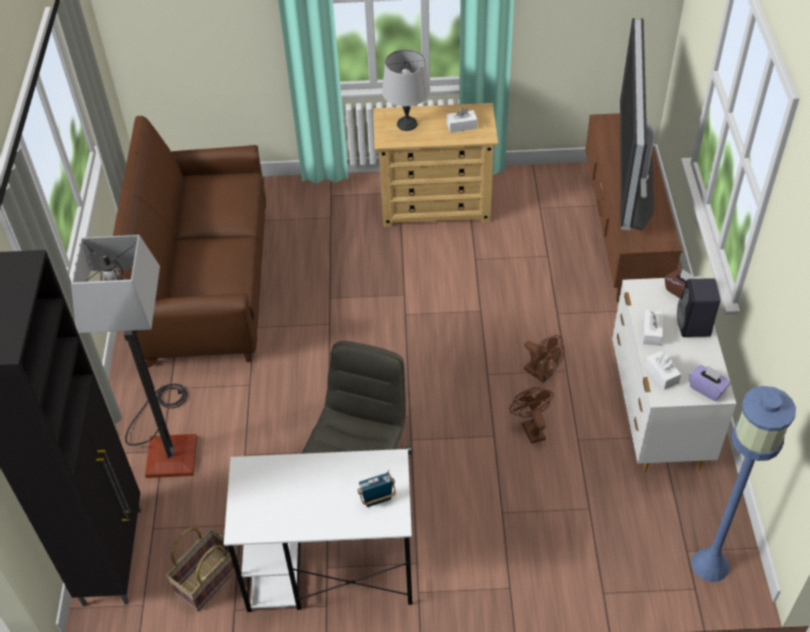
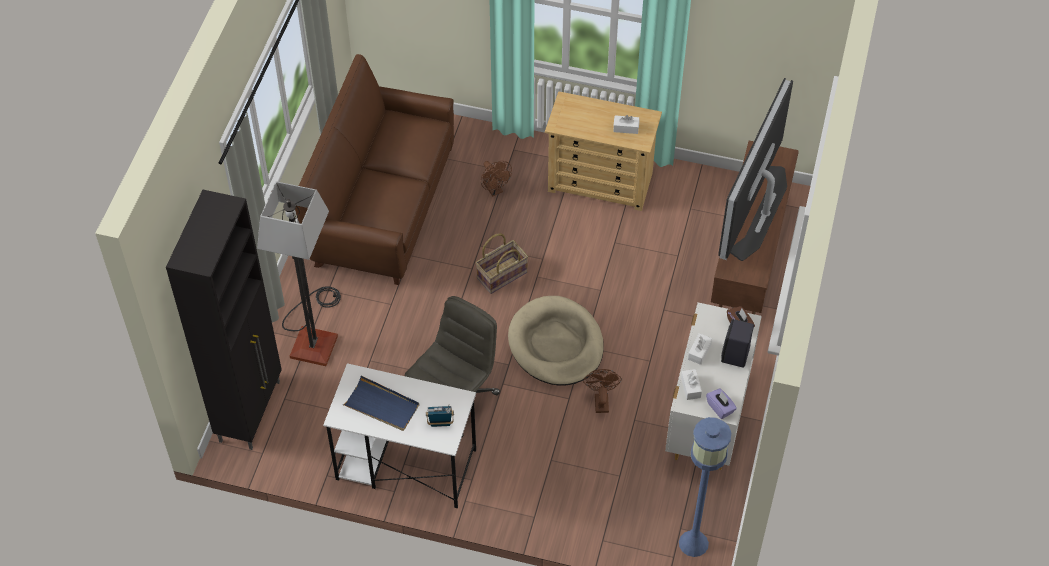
camera: 15 degrees right, 5 degrees up
(207, 578) = (314, 447): basket -> basket (501, 274)
(293, 498) = (382, 406): none -> blue tray
(407, 124) = (580, 114): grey table lamp -> none
(455, 380) = (556, 344): none -> beige dog bed
(542, 374) = (628, 358): brown fan -> brown fan (495, 190)

